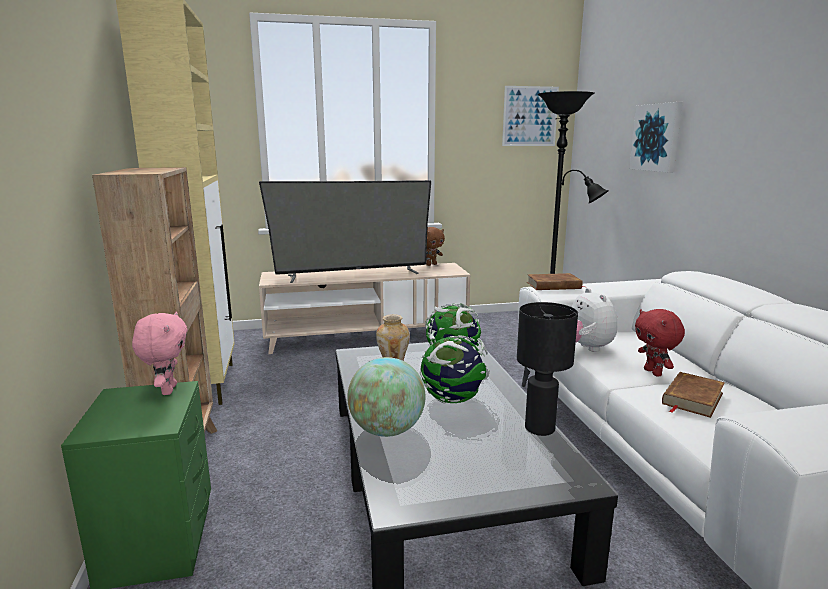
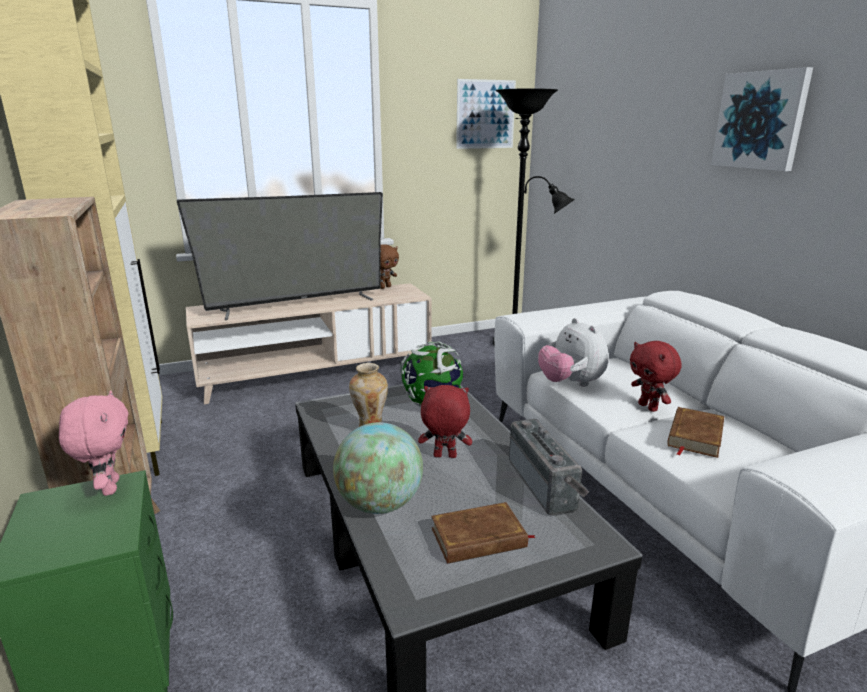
camera: 10 degrees left, 5 degrees up
(453, 400) = (444, 457): globe -> red plush toy
(540, 429) = (546, 484): black table lamp -> radio
(554, 286) = (533, 313): brown book -> brown book (479, 538)
(656, 137) = (628, 143): picture -> picture (760, 120)

